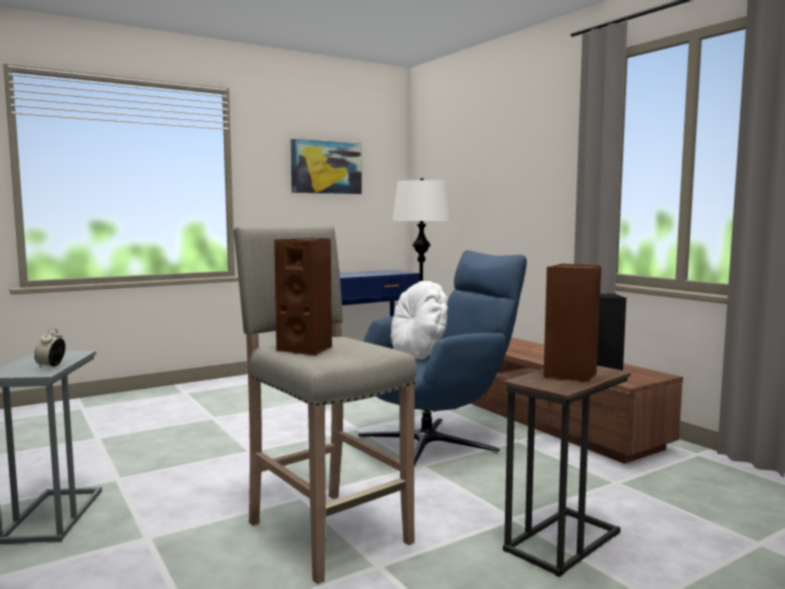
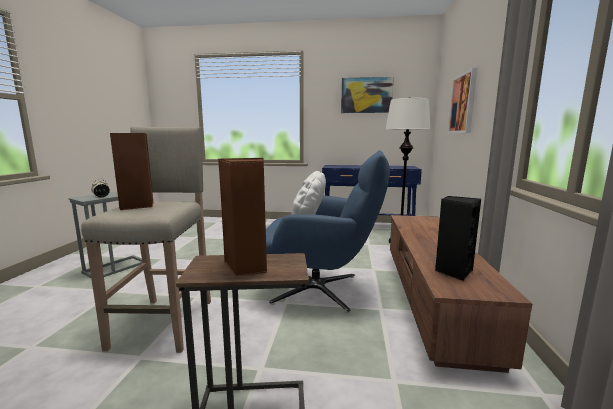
camera: 40 degrees right, 5 degrees up
(487, 190) = (463, 104): none -> picture

